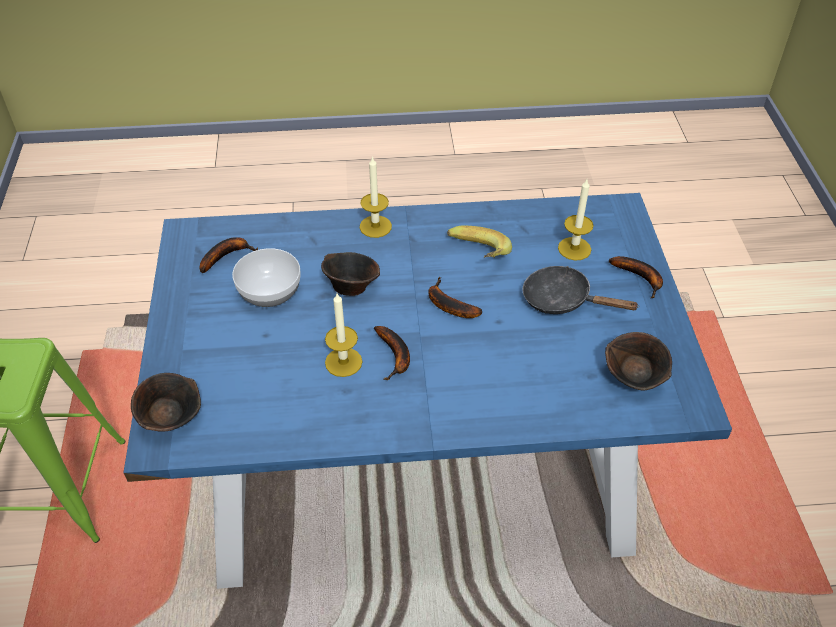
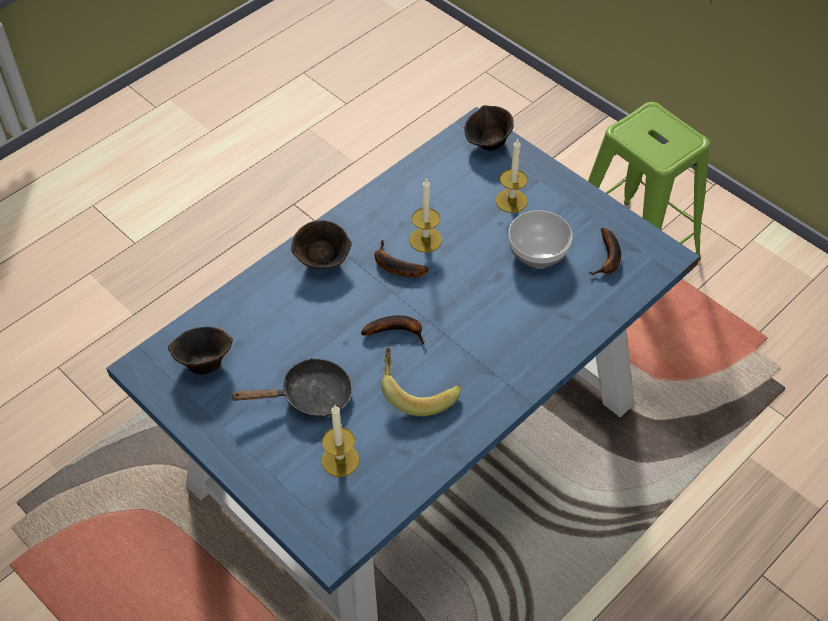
camera: 140 degrees right, 5 degrees up
(351, 286) = (486, 296): brown bowl -> brown bowl (323, 260)
(375, 226) = (532, 363): candle -> candle (511, 201)
(640, 278) = (257, 466): banana -> none

